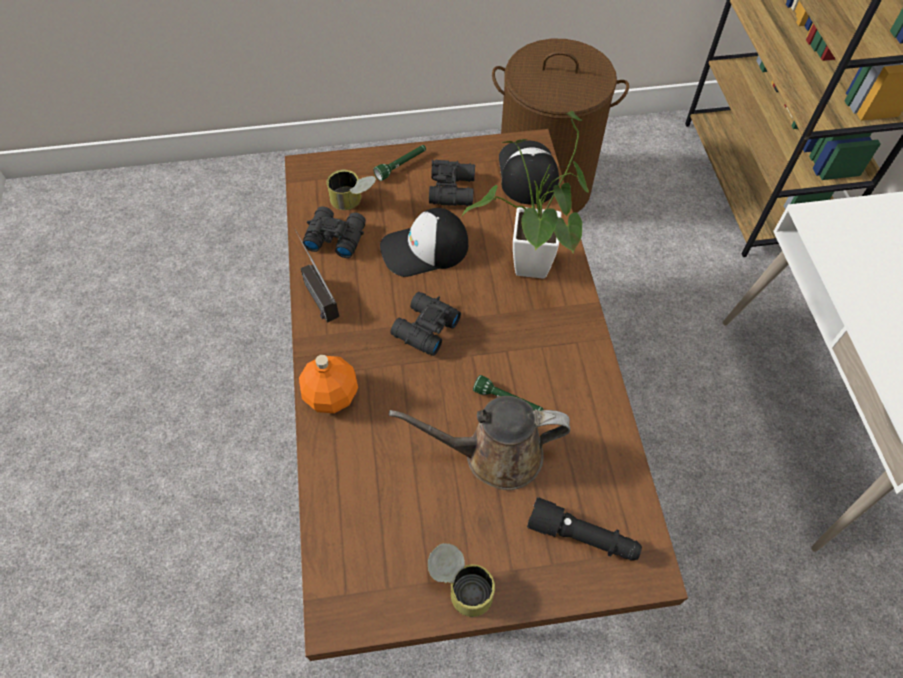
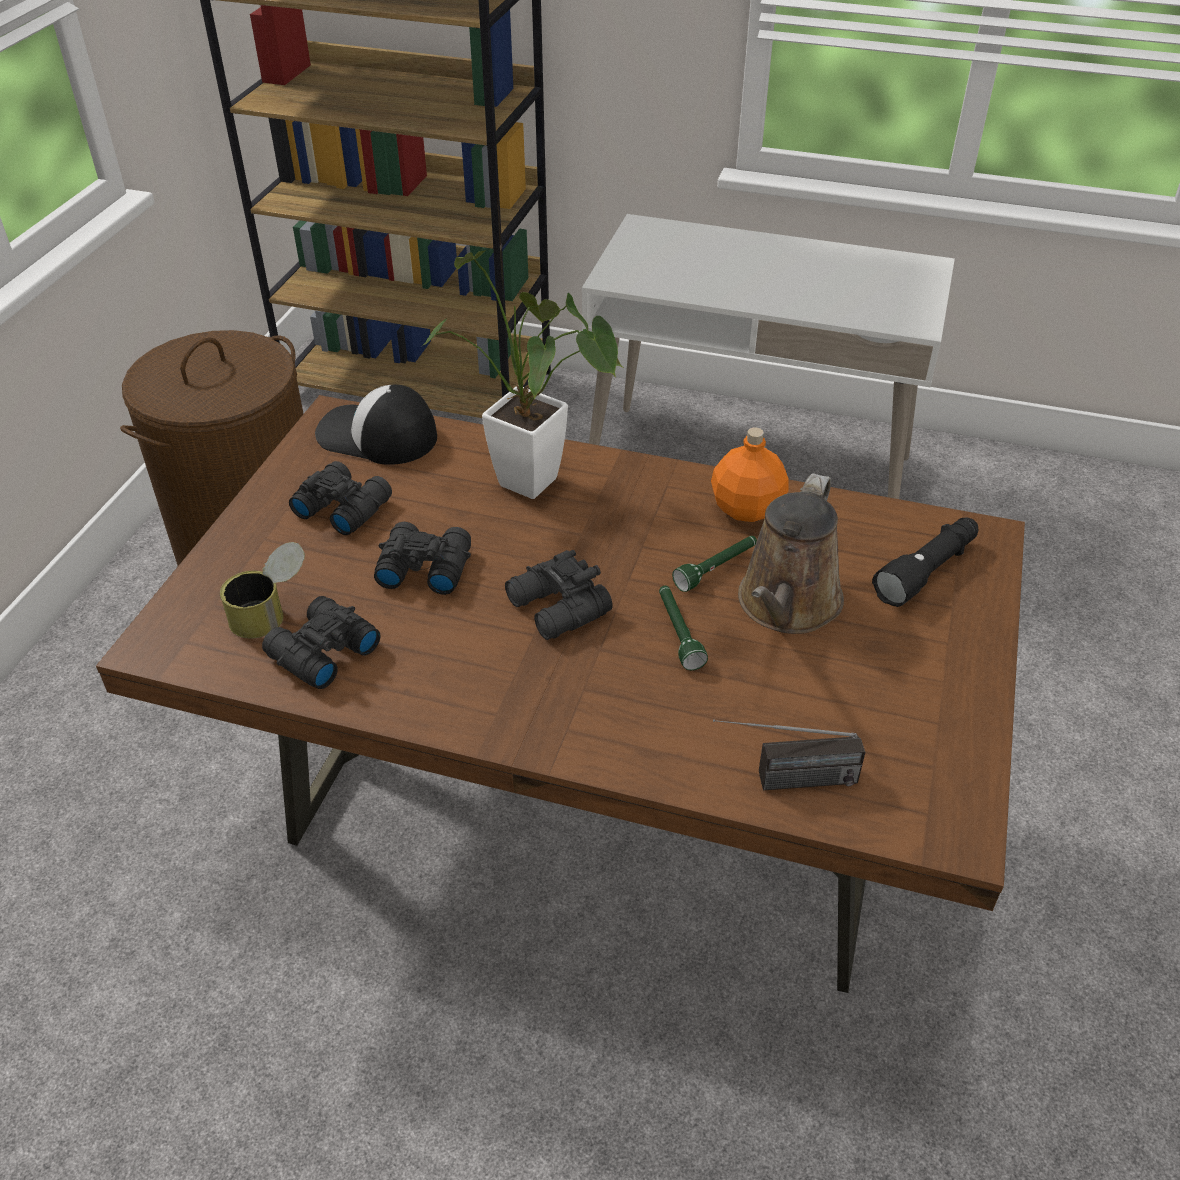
camera: 65 degrees left, 15 degrees down
(314, 291) = (405, 706): radio -> radio (782, 781)
(332, 395) = (607, 738): orange bottle -> orange bottle (746, 508)
(401, 166) = (251, 542): green flashlight -> green flashlight (678, 633)
(424, 249) = (423, 567): cap -> black binoculars
(461, 586) = (953, 694): can -> none

